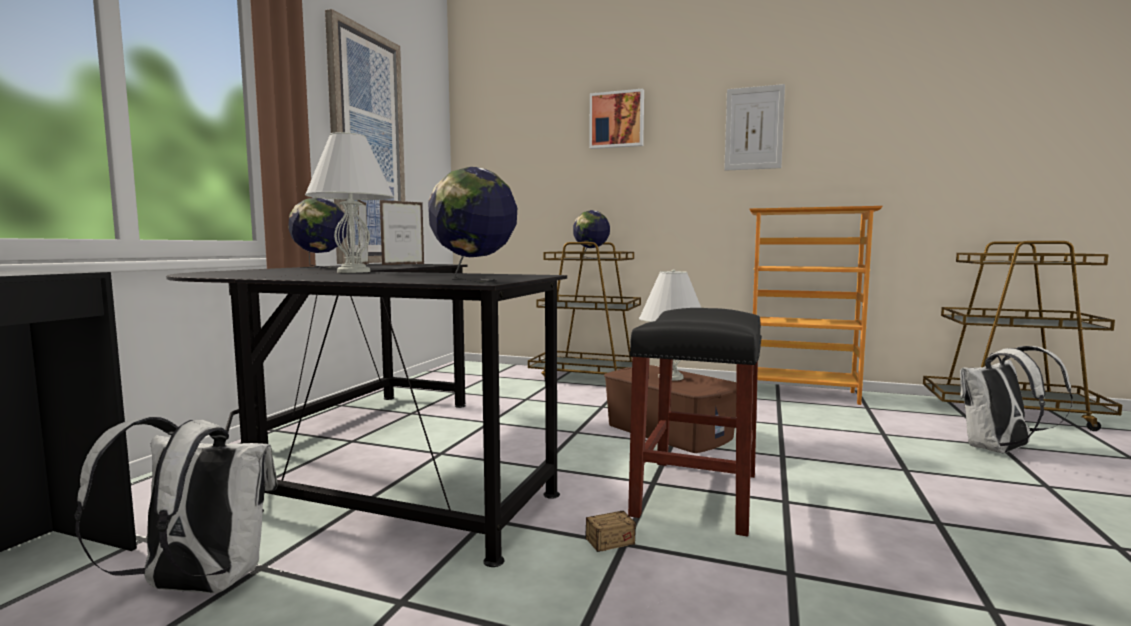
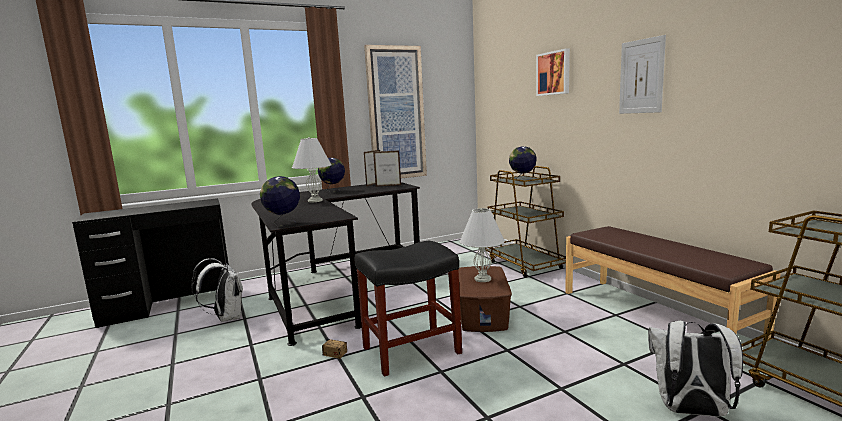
camera: 45 degrees right, 5 degrees up
(802, 393) = (654, 315): bookcase -> brown bench

